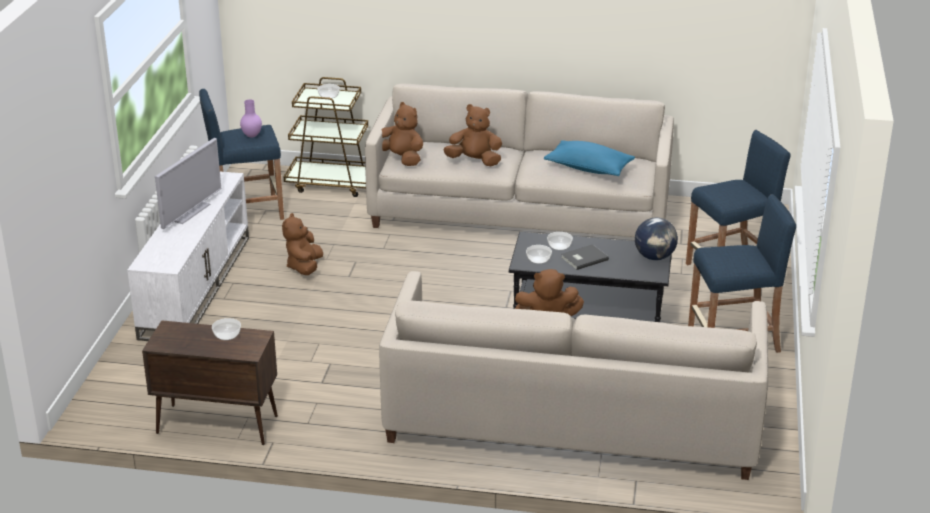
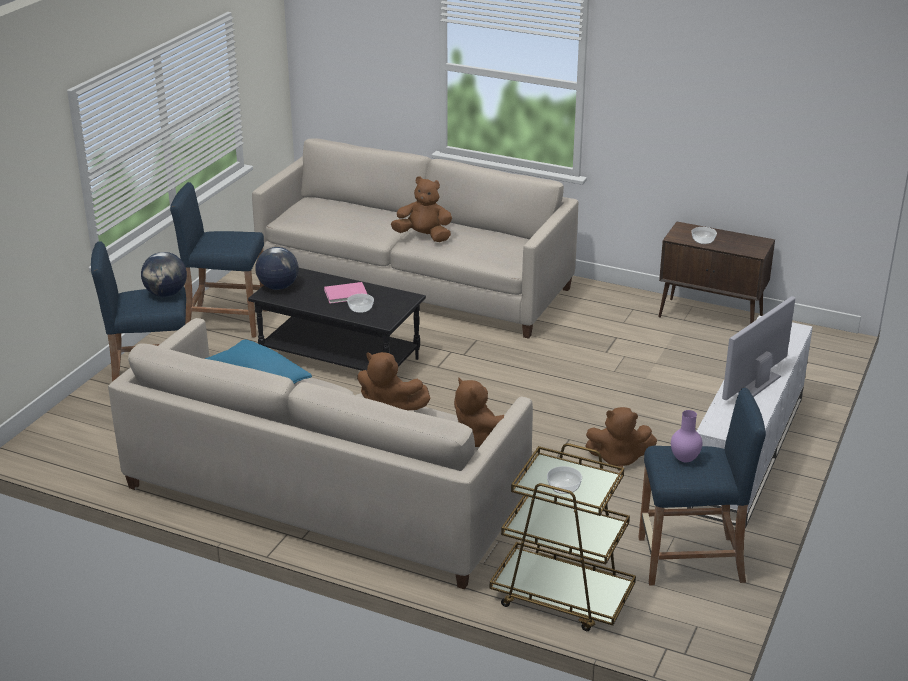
camera: 165 degrees left, 0 degrees up
(304, 267) = (618, 458): brown plush toy -> brown plush toy turned 75 degrees clockwise
(538, 259) = (390, 299): bowl -> none
(583, 258) = (347, 294): grey book -> pink book
(723, 196) = (166, 294): none -> globe

